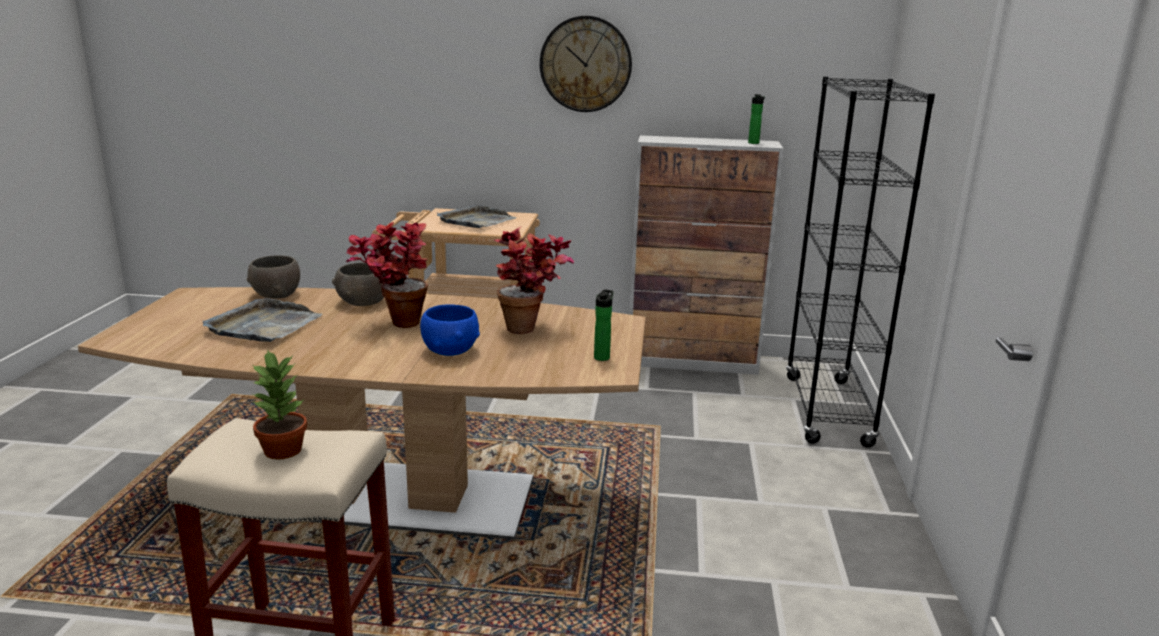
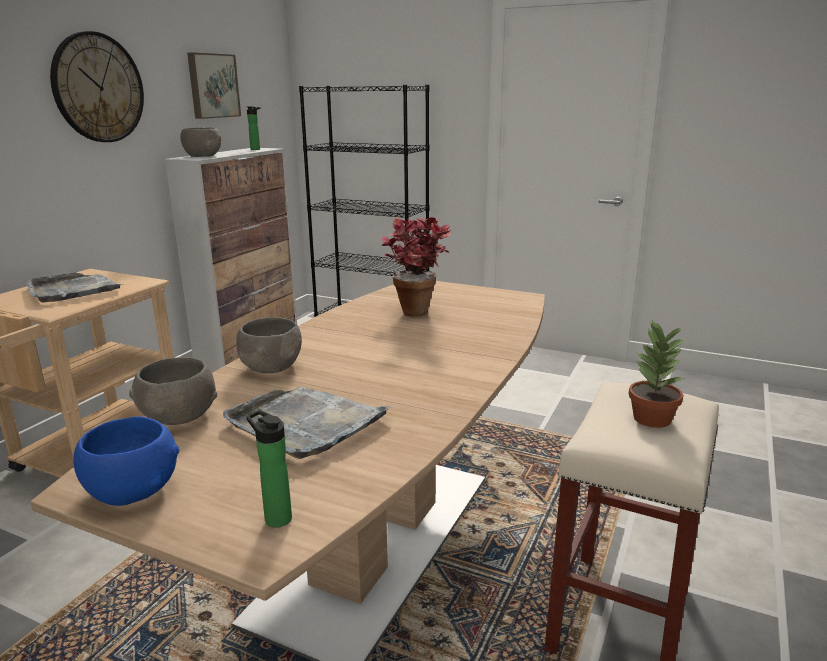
camera: 70 degrees left, 0 degrees up
(395, 323) = (357, 356): potted plant -> none
(451, 350) = (450, 338): blue bowl -> blue bowl (133, 490)
(602, 357) = (490, 296): bottle -> bottle (275, 517)
(672, 139) = (203, 156): none -> grey bowl
(735, 68) = (212, 86): none -> picture

